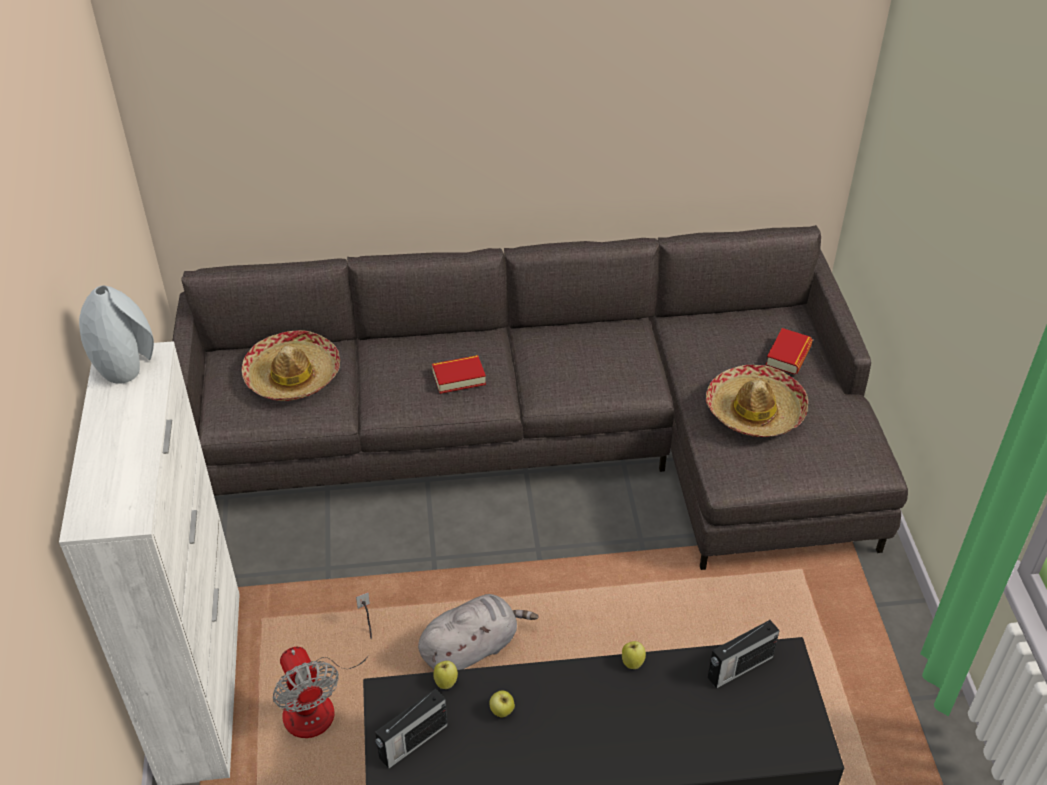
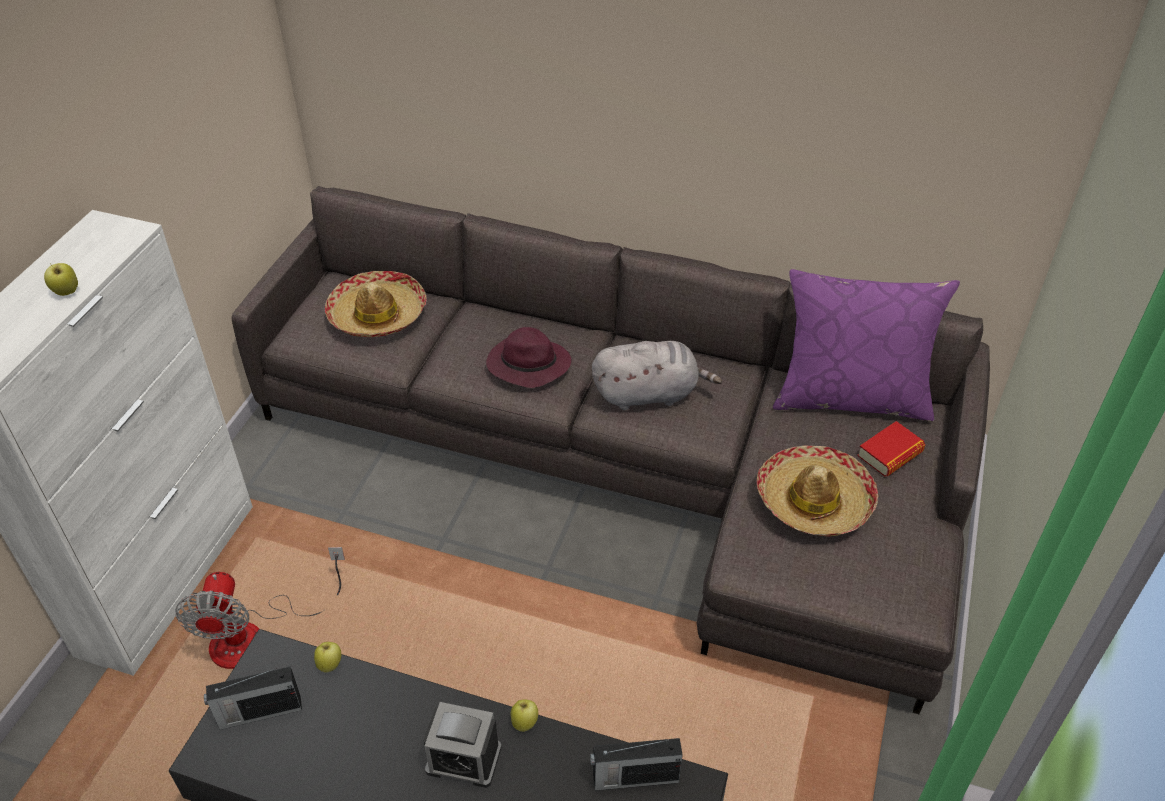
camera: 25 degrees right, 0 degrees up
(126, 366) = (101, 234): grey vase -> none
(459, 378) = (527, 365): book -> purple hat
(472, 648) = (424, 642): grey plush toy -> grey plush toy (649, 394)
(502, 712) = (362, 719): apple -> apple (66, 292)
(603, 708) = (463, 759): none -> alarm clock
(732, 320) = (851, 397): none -> purple pillow

